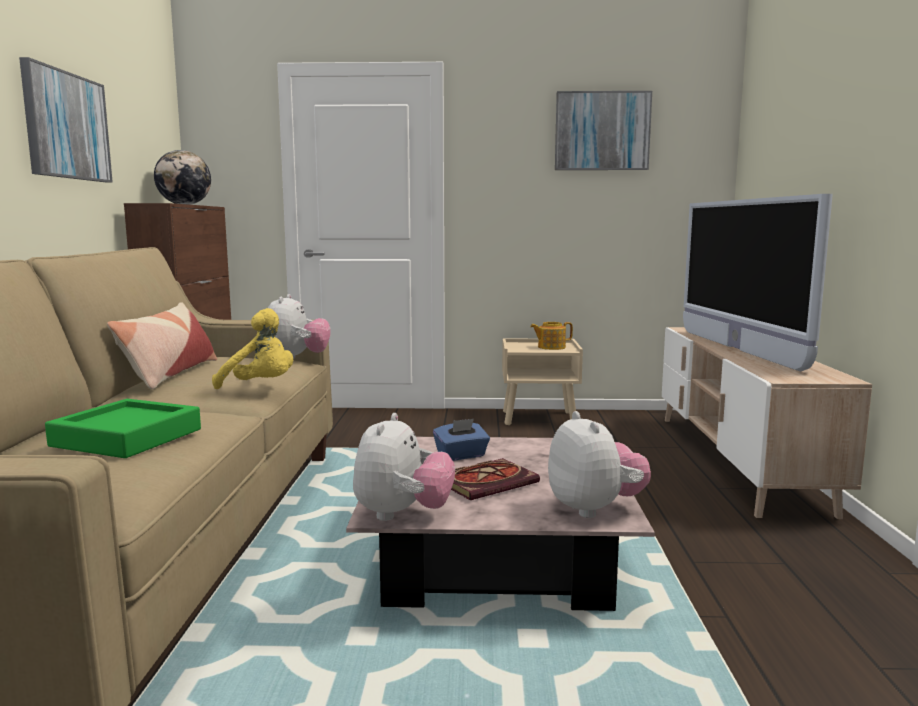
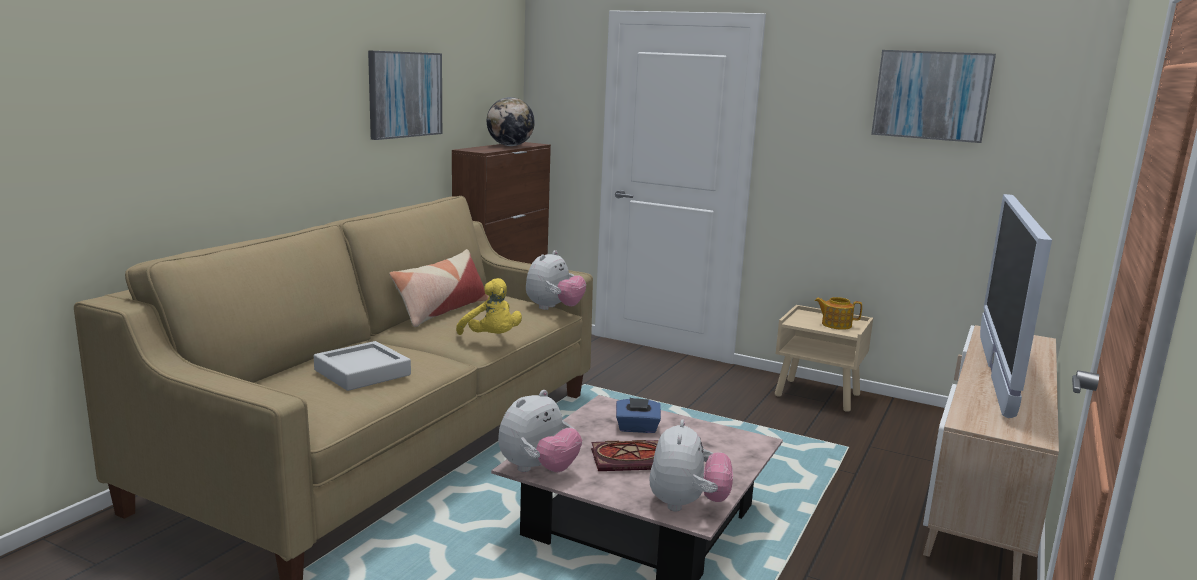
camera: 25 degrees right, 5 degrees up
(127, 438) = (362, 372): green tray -> grey tray

